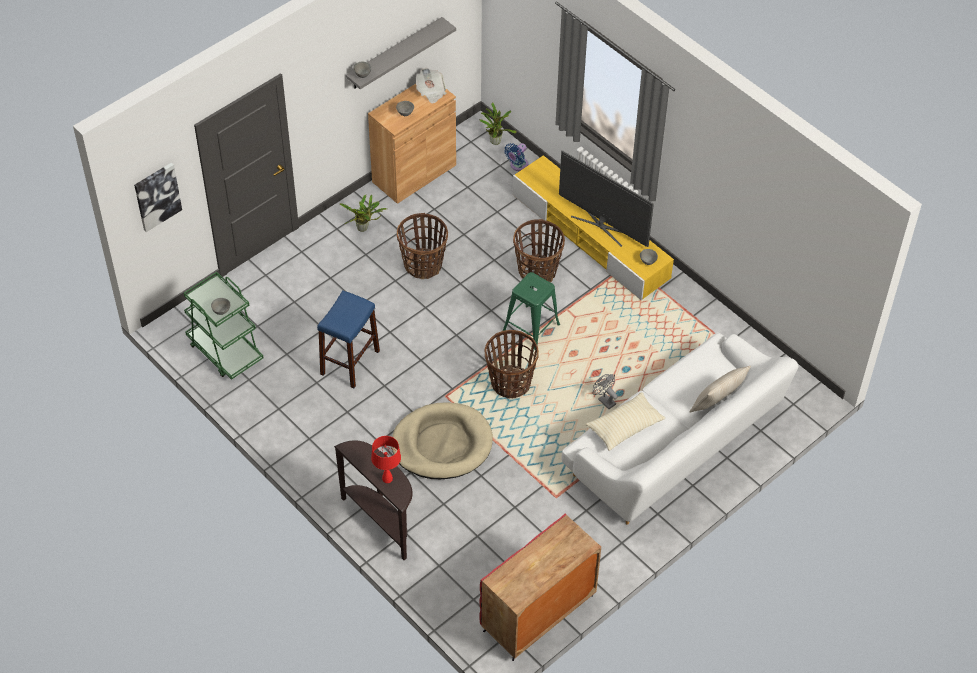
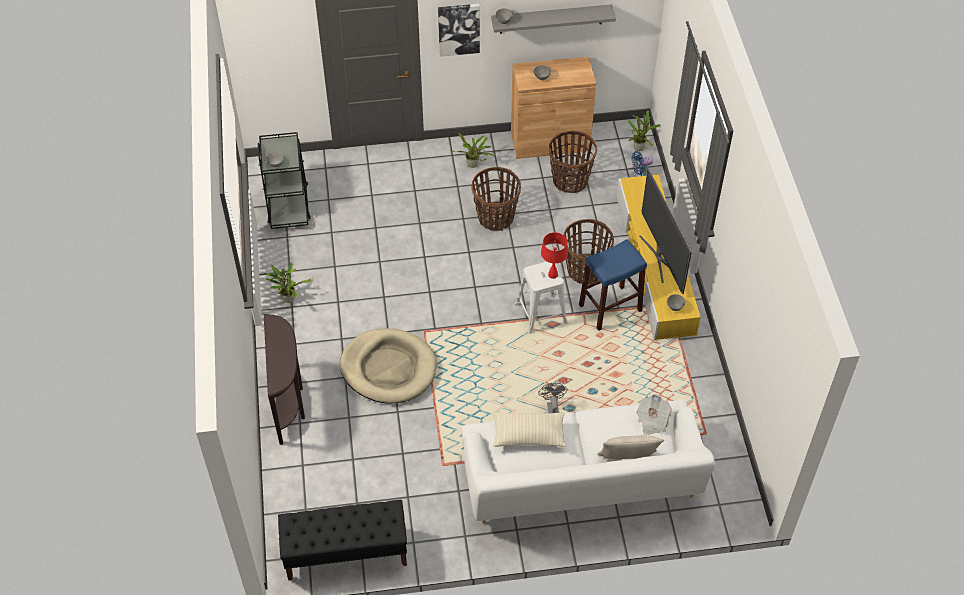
camera: 35 degrees right, 0 degrees up
(157, 196) = (268, 42): picture -> picture (458, 29)
(225, 351) = (288, 206): green cart -> black cart
(299, 433) = (287, 298): none -> potted plant
(350, 362) = (373, 264): blue stool -> blue stool (610, 308)
(387, 479) = (279, 363): red table lamp -> red table lamp (553, 275)
(431, 92) = (578, 70): newspaper -> newspaper (652, 420)
(510, 383) = (485, 349): basket -> basket (570, 180)
(531, 328) = (541, 313): green stool -> white stool
(537, 614) = (345, 553): red cabinet -> black bench

